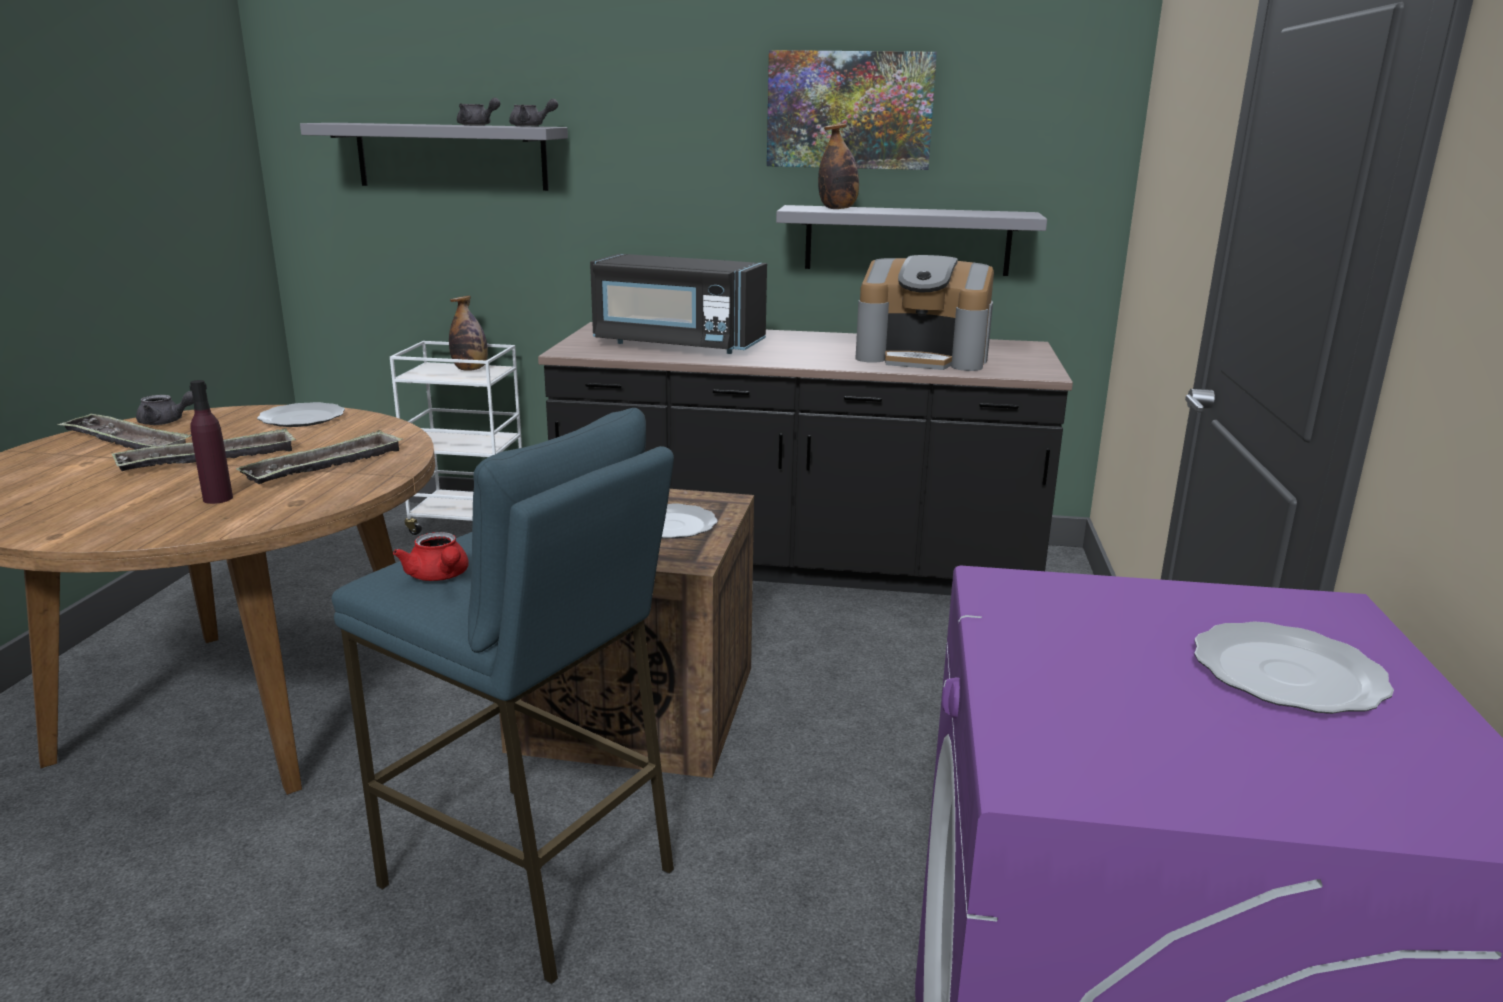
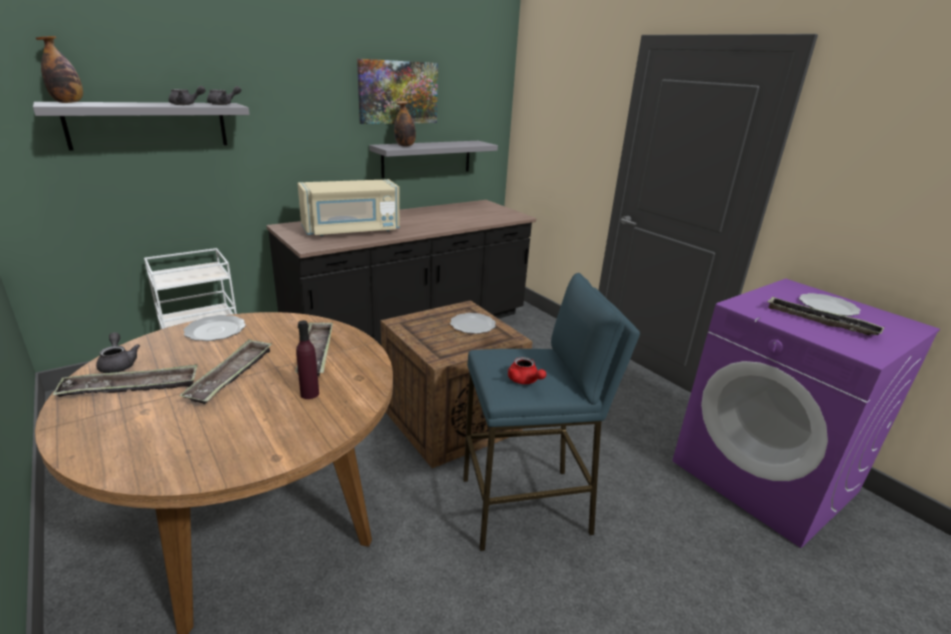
camera: 45 degrees left, 5 degrees up
(166, 422) = (118, 364): grey teapot -> grey teapot turned 75 degrees counterclockwise
(439, 577) = (525, 381): red teapot -> red teapot turned 45 degrees clockwise
(470, 369) = (195, 270): bottle -> bottle (68, 102)
(677, 344) = (351, 230): black microwave -> beige microwave
(923, 357) = (466, 216): coffee machine -> none
(1139, 681) = (820, 321): none -> tray

